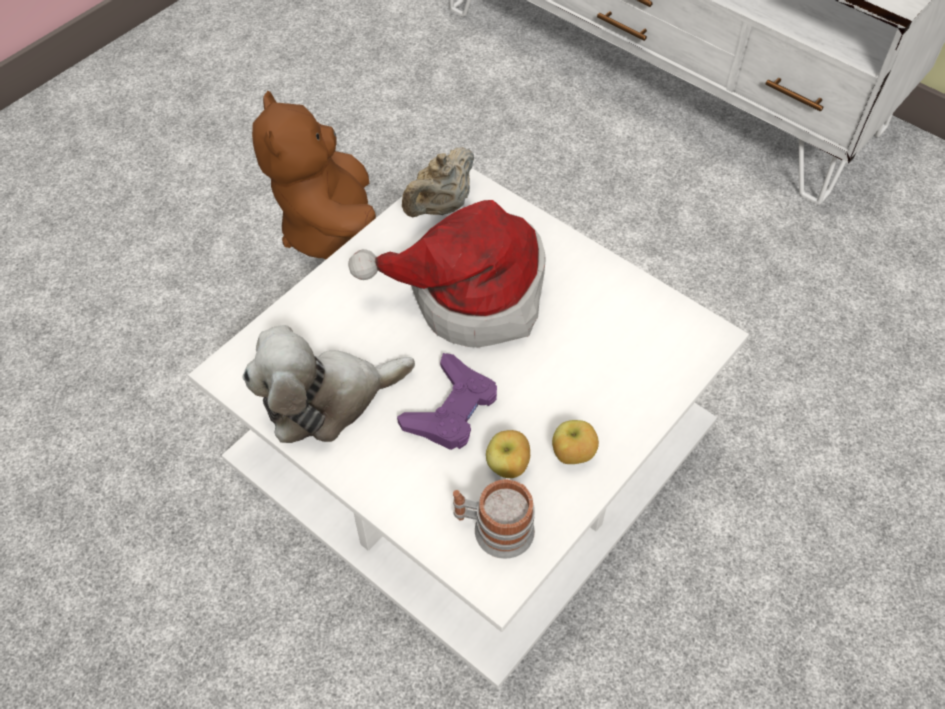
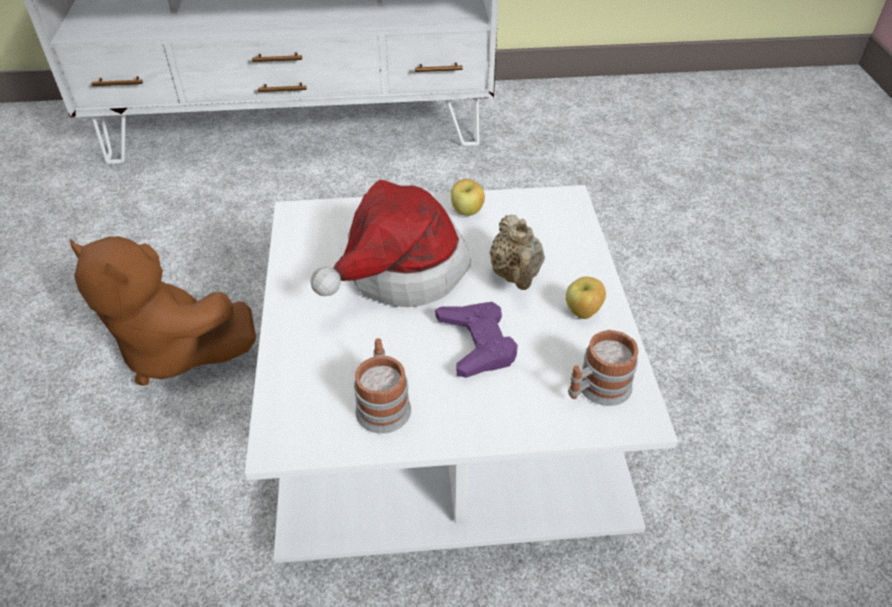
camera: 45 degrees left, 10 degrees down
(326, 400) = (383, 403): plush toy -> mug
(440, 206) = (308, 234): beige teapot -> beige teapot (516, 276)
(508, 467) = (556, 348): apple -> apple (467, 212)

